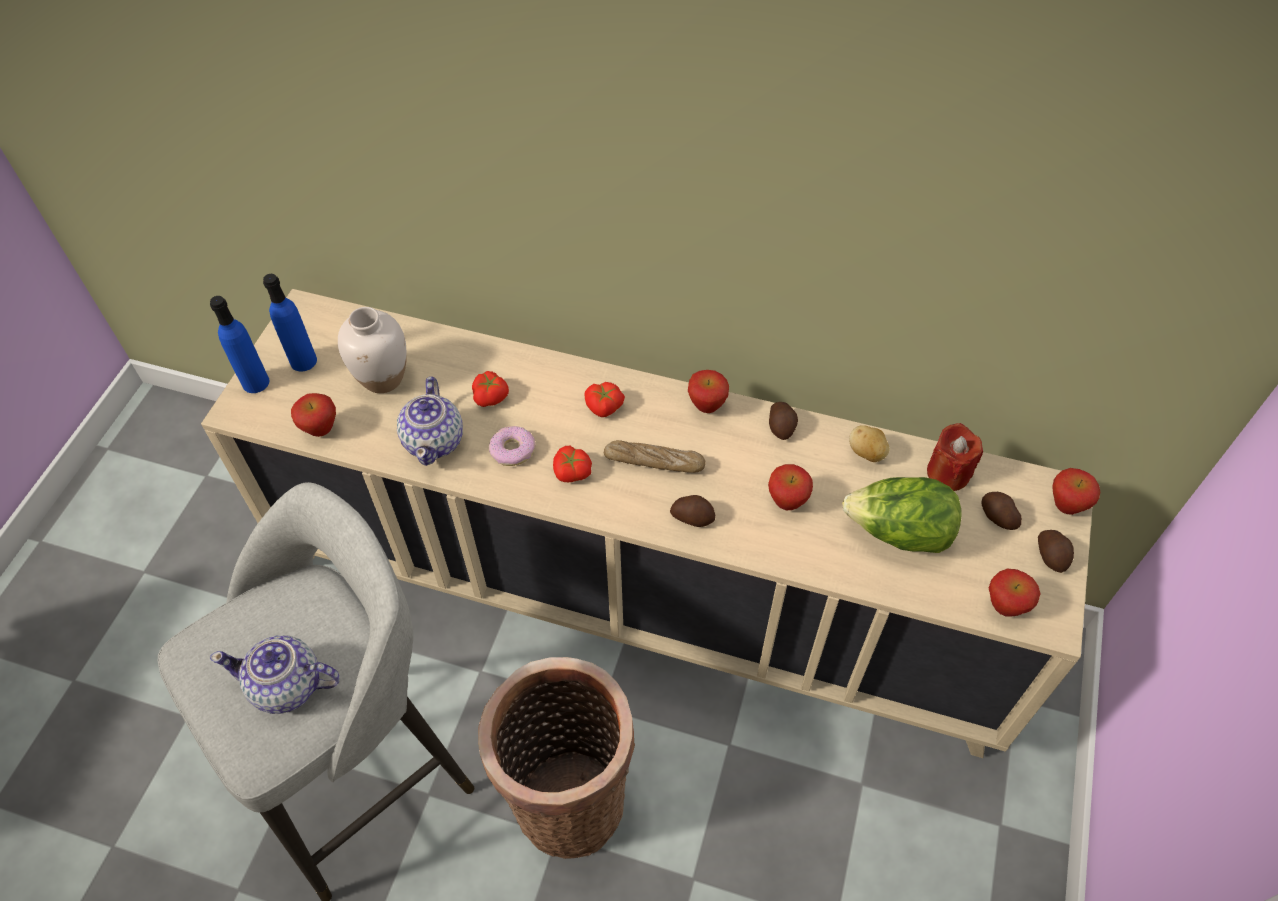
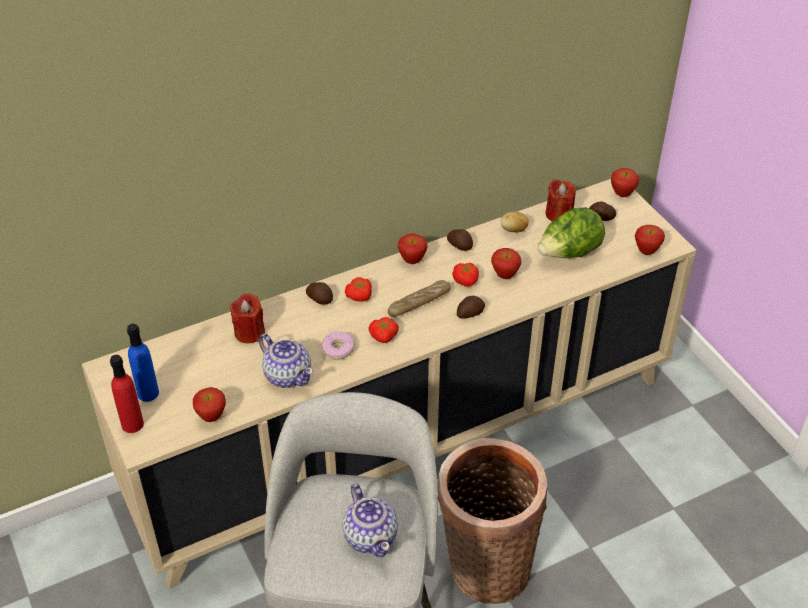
camera: 45 degrees left, 10 degrees down
(255, 382) = (132, 424): blue bottle -> red bottle
(288, 686) = (371, 536): teapot -> teapot turned 75 degrees counterclockwise
(383, 378) = (213, 367): white vase -> none
(457, 366) = (249, 332): none -> red candle
(491, 397) = (291, 333): tomato -> tomato (466, 280)
(1051, 556) = (640, 218): potato -> potato (320, 298)

